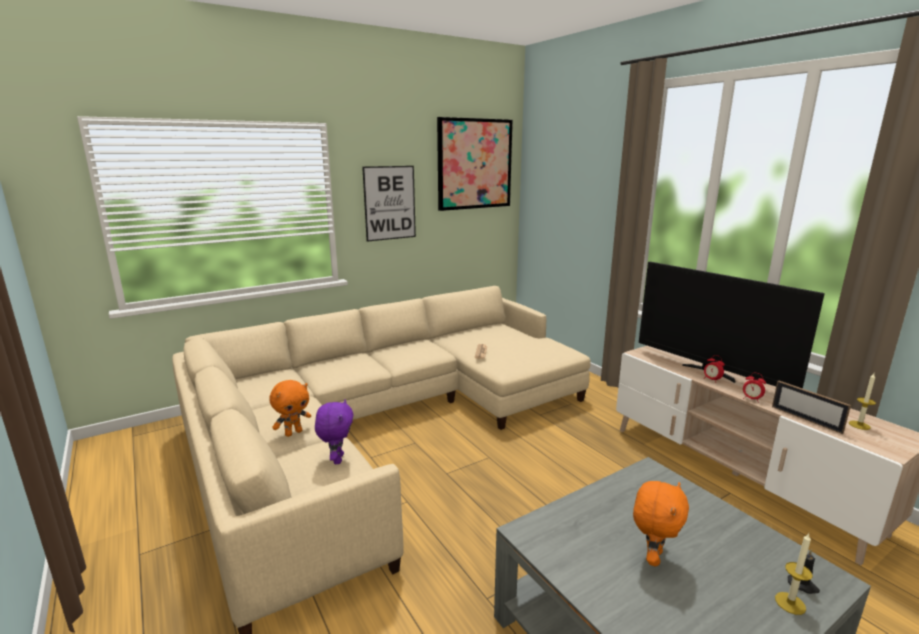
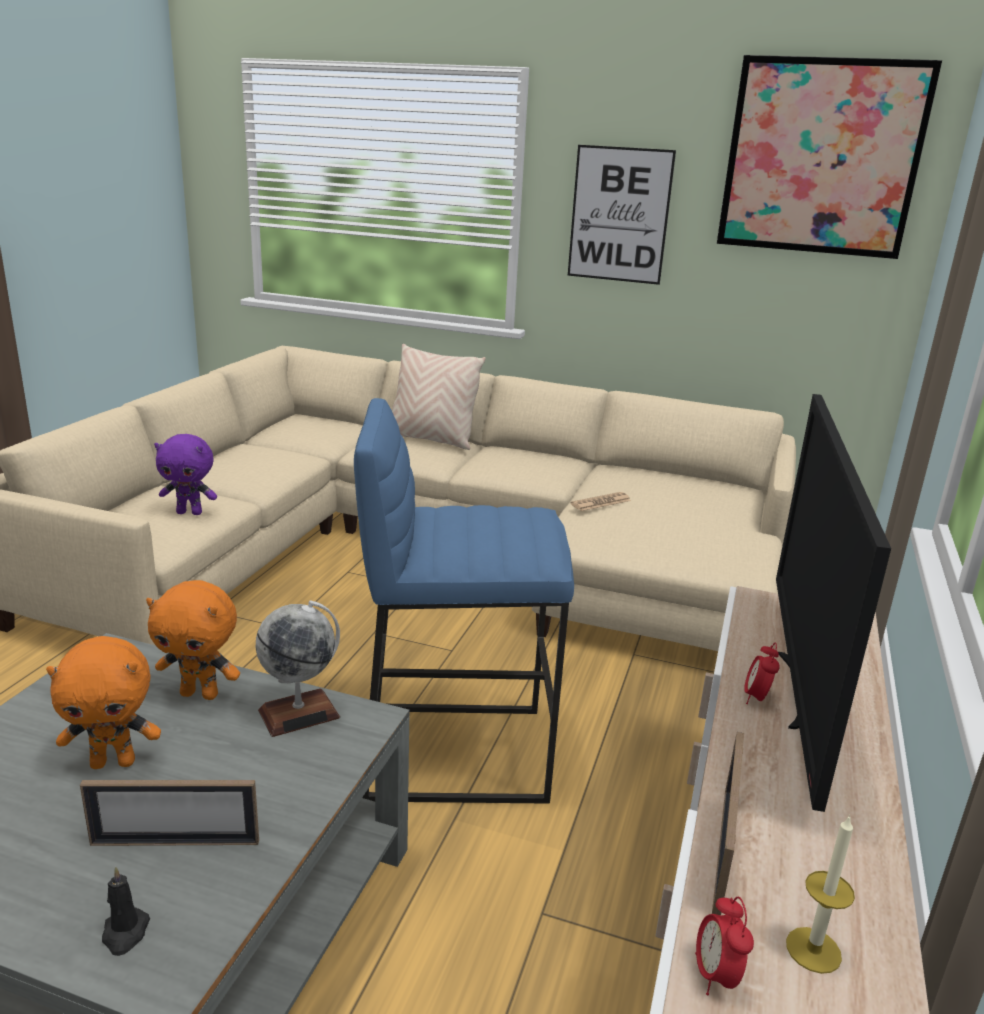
camera: 50 degrees right, 5 degrees up
(293, 432) = (224, 476): orange plush toy -> orange plush toy (201, 694)
(337, 459) = (190, 512): purple plush toy -> purple plush toy turned 45 degrees clockwise
(345, 360) = (432, 440): none -> beige pillow
(574, 490) = (456, 750): none -> blue stool
(635, 486) = (299, 713): none -> globe
(734, 553) = (175, 842): none -> picture frame
(751, 399) = (726, 760): alarm clock -> alarm clock (716, 975)
(790, 603) = (67, 920): candle -> none

